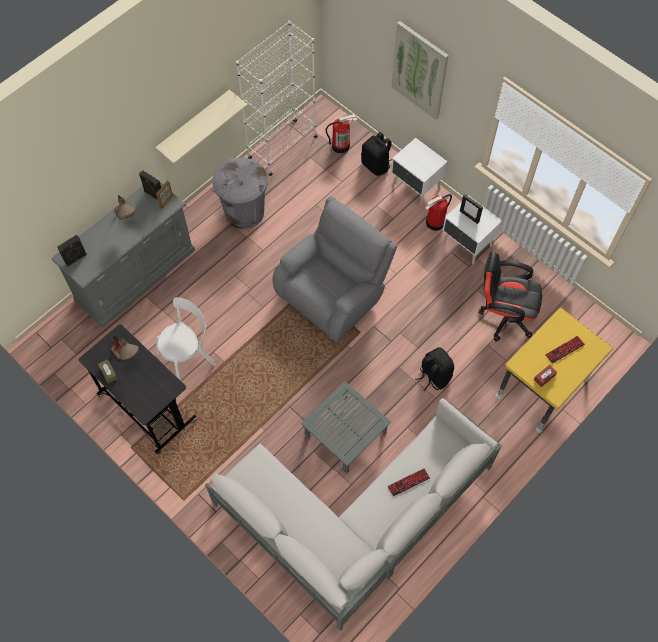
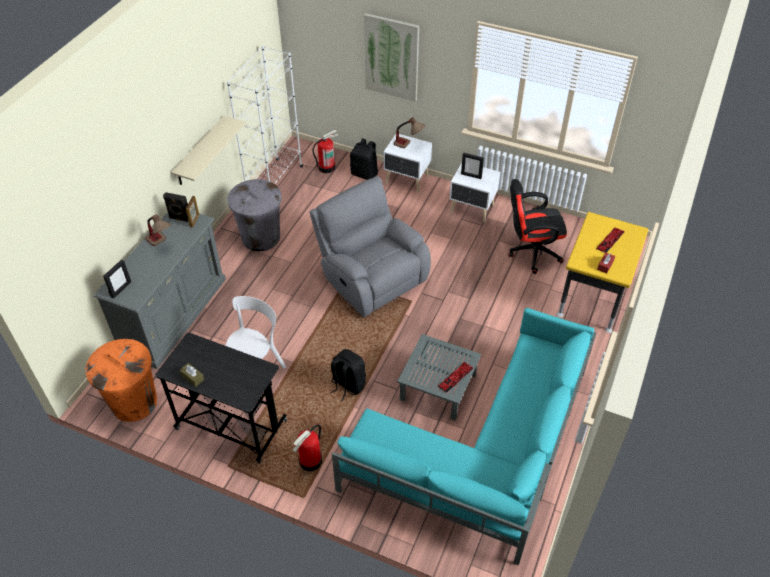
camera: 20 degrees left, 15 degrees down
(72, 355) = (134, 402): none -> orange trash can
(76, 259) = (121, 289): black speaker -> picture frame
(128, 357) = (207, 357): table lamp -> table lamp (409, 145)
(333, 294) = (372, 278): grey armchair -> grey armchair turned 60 degrees counterclockwise
(353, 505) = (475, 446): white sofa -> turquoise sofa
(408, 482) = (525, 395): keyboard -> keyboard (455, 377)
(433, 376) = (495, 316): black backpack -> black backpack (347, 385)
(435, 222) = (437, 201): fire extinguisher -> fire extinguisher (310, 461)

